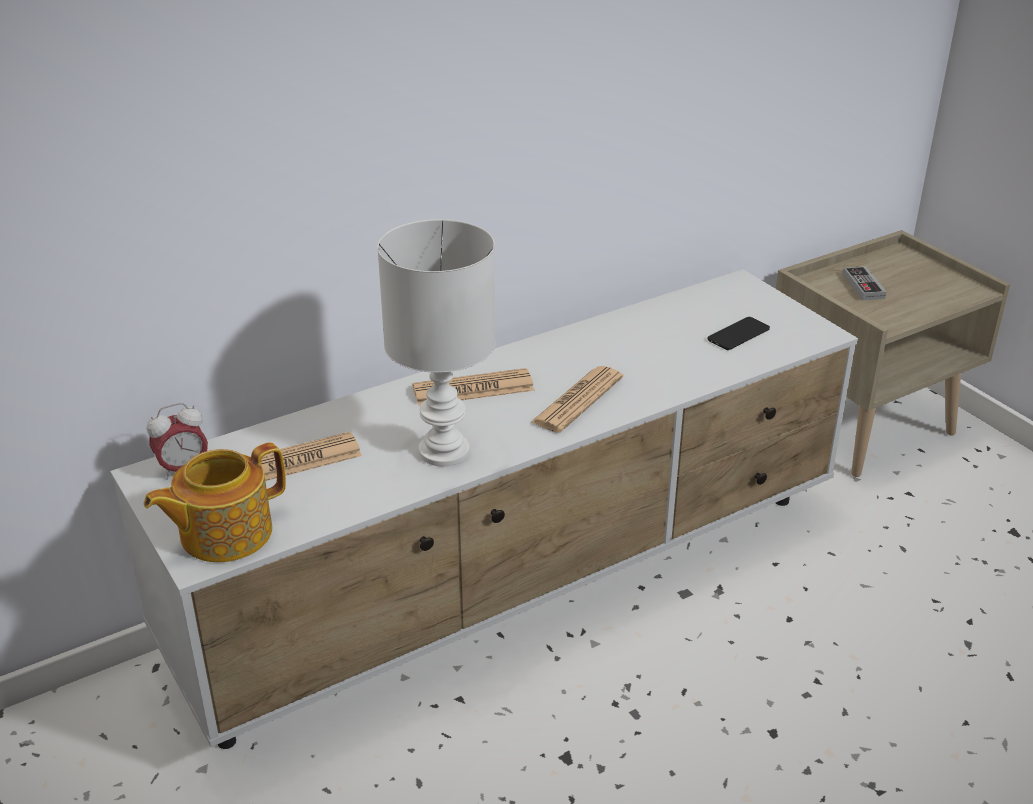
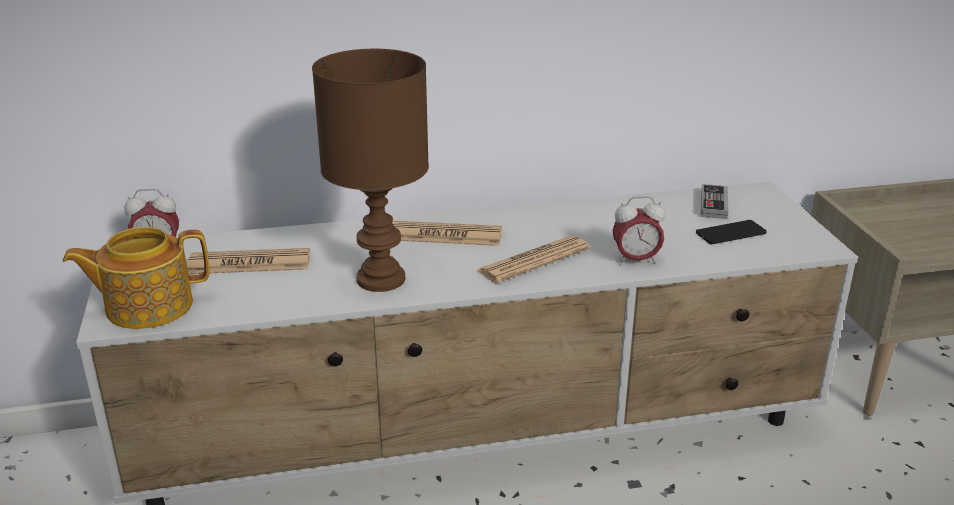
camera: 20 degrees right, 5 degrees down
(445, 450) = (382, 278): white table lamp -> brown table lamp
(671, 381) = (635, 260): none -> alarm clock
(863, 286) = (903, 220): game controller -> game controller (713, 205)

